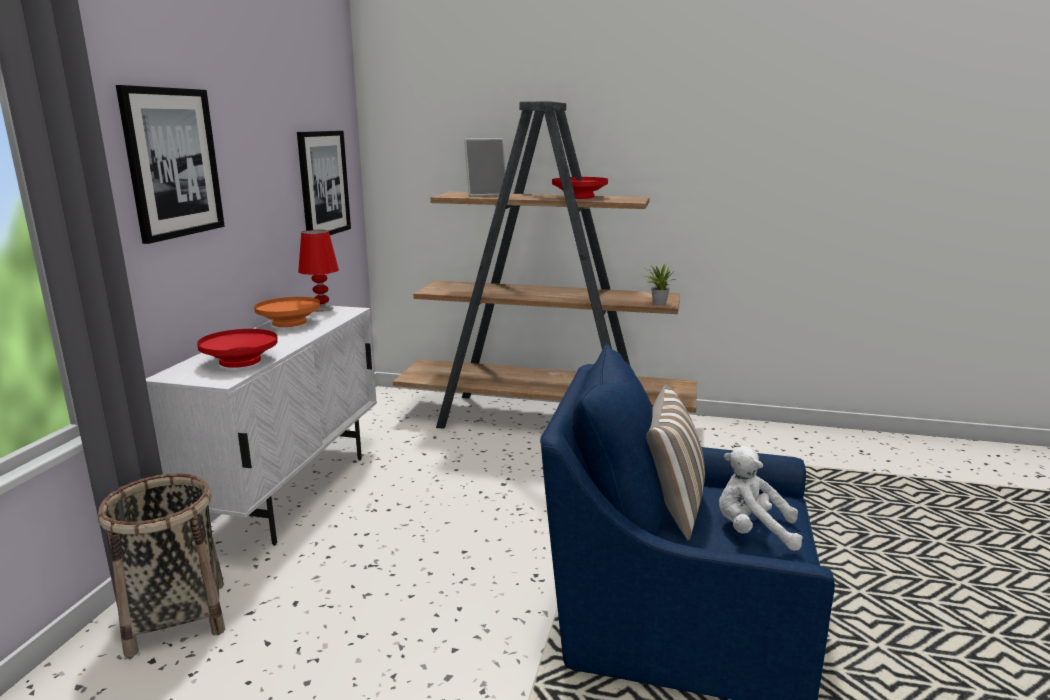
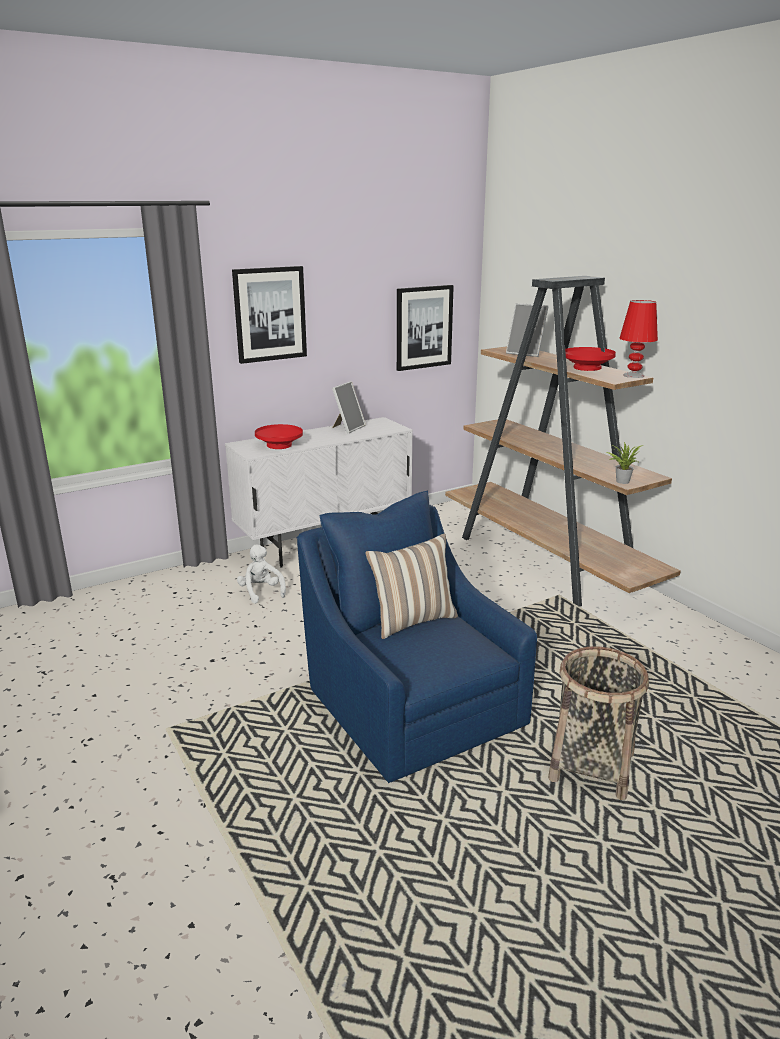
camera: 45 degrees right, 5 degrees up
(177, 618) = (203, 580): basket -> basket (591, 767)
(289, 323) = (348, 428): orange bowl -> picture frame
(322, 309) = (384, 423): red table lamp -> red table lamp (634, 375)
(752, 531) = (431, 655): white plush toy -> white plush toy (261, 592)

